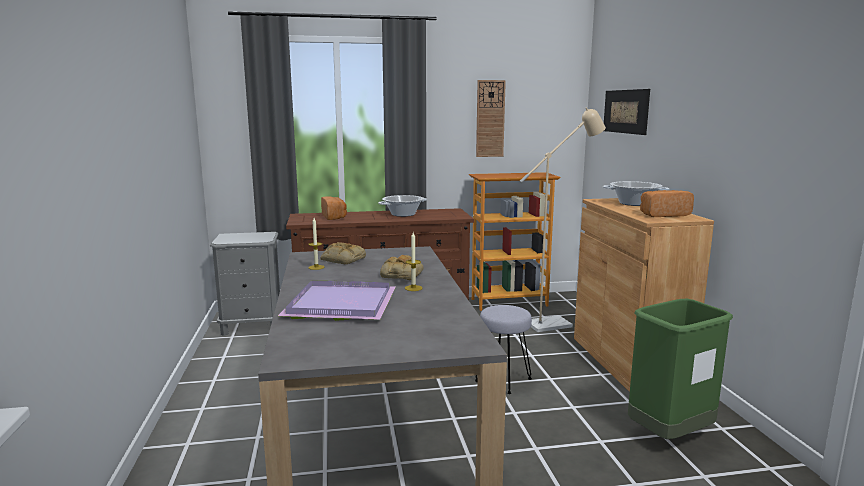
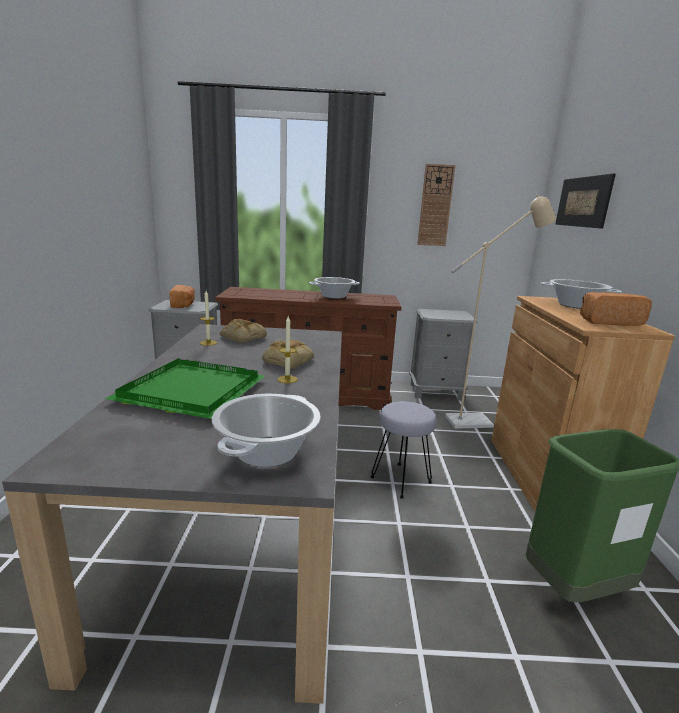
camera: 10 degrees right, 5 degrees up
(334, 217) = (267, 293): bread -> bread (183, 305)
(338, 305) = (189, 391): purple tray -> green tray
(439, 335) = (267, 452): none -> cooking pot
(509, 302) = (436, 392): bookcase -> grey nightstand

